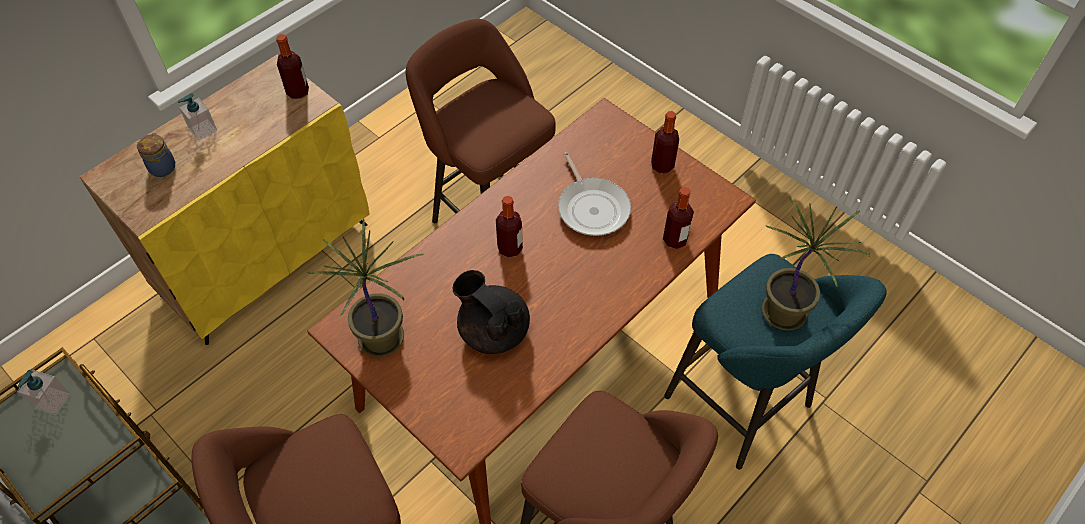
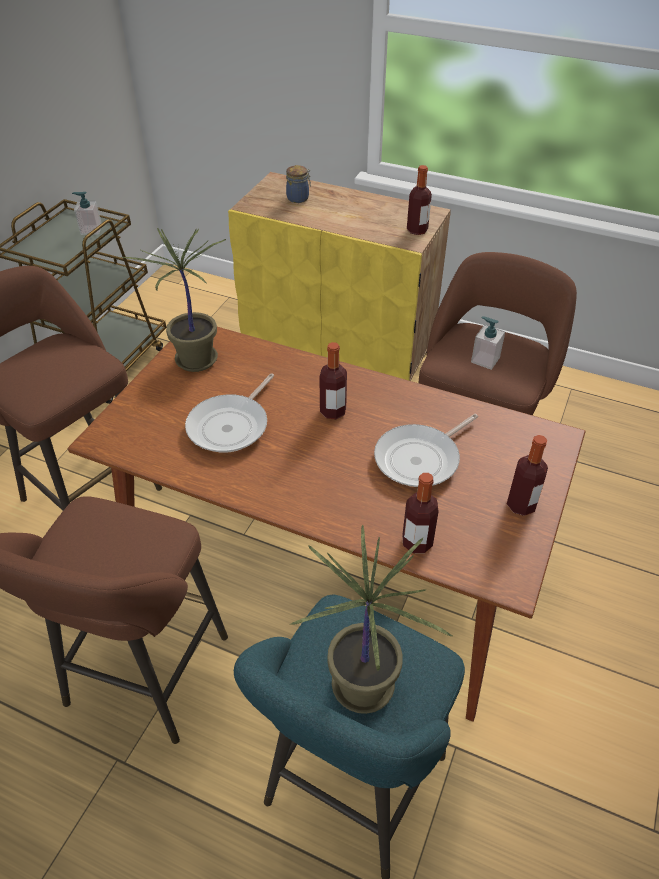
camera: 70 degrees right, 10 degrees down
(203, 130) = (345, 202): soap dispenser -> soap dispenser (485, 360)
(493, 330) = (231, 426): black teapot -> frying pan

